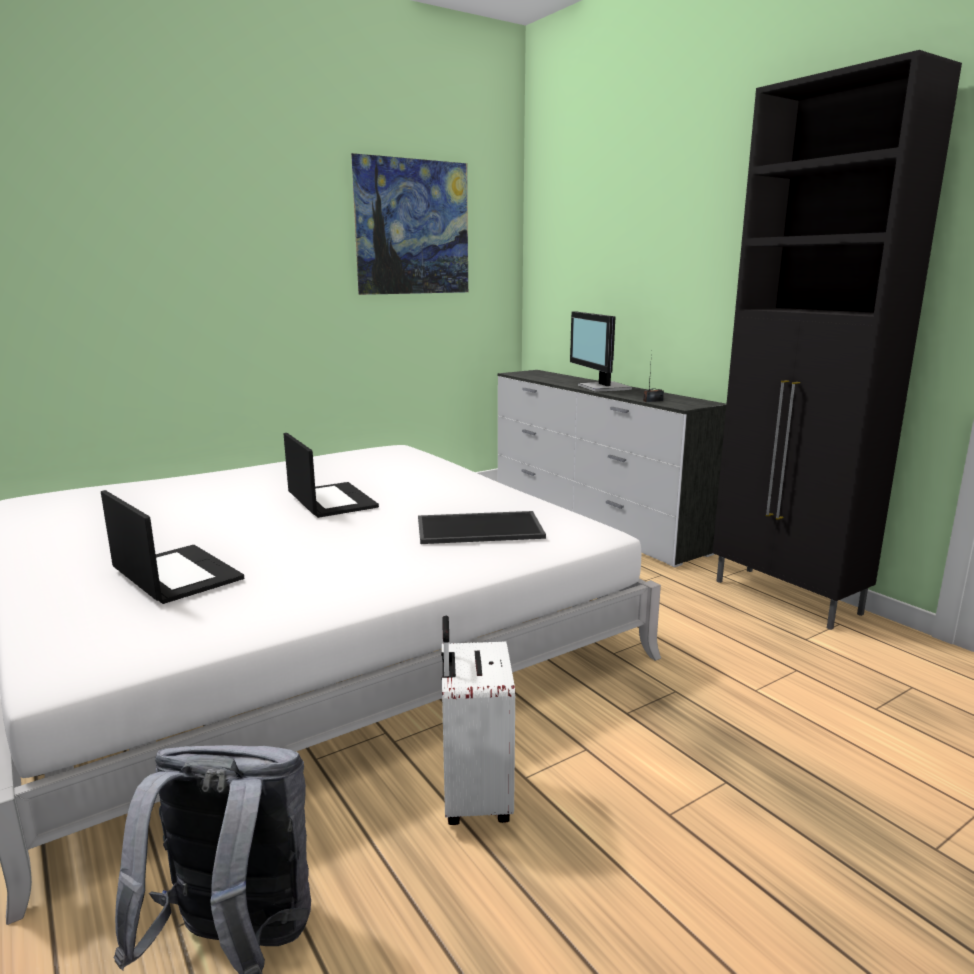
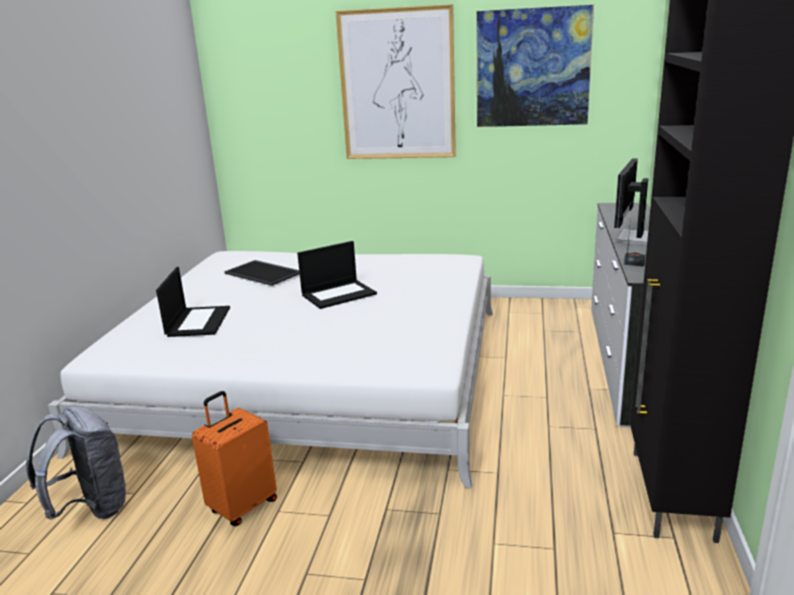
camera: 45 degrees right, 5 degrees up
(257, 238) = (397, 85): none -> picture
(330, 500) = (339, 294): laptop -> laptop turned 45 degrees clockwise
(473, 798) = (242, 506): white suitcase -> orange suitcase
(480, 528) = (374, 342): tray -> tray (264, 273)

